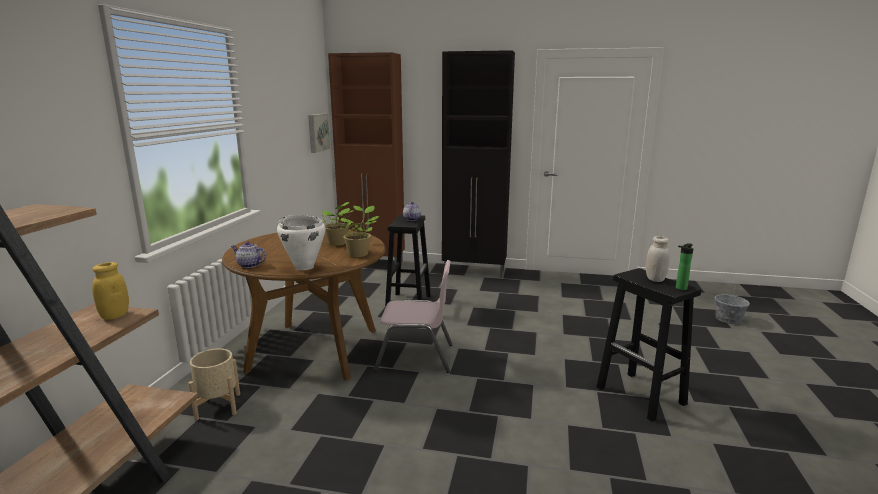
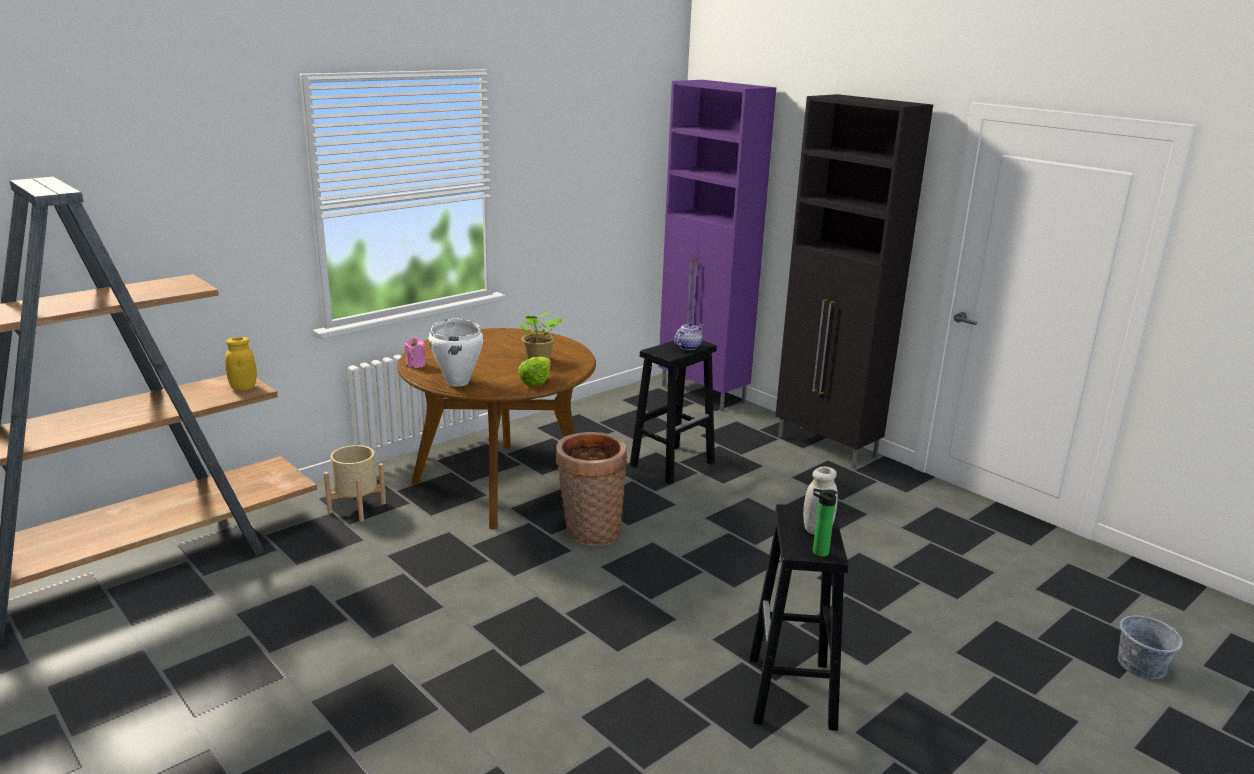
camera: 35 degrees right, 5 degrees up
(249, 265) = (416, 364): teapot -> pink candle
(317, 132) = (649, 191): picture -> none
(359, 254) = (535, 381): potted plant -> lettuce
(374, 264) = (703, 394): brown cabinet -> purple cabinet
(415, 357) = (589, 533): pink chair -> basket

